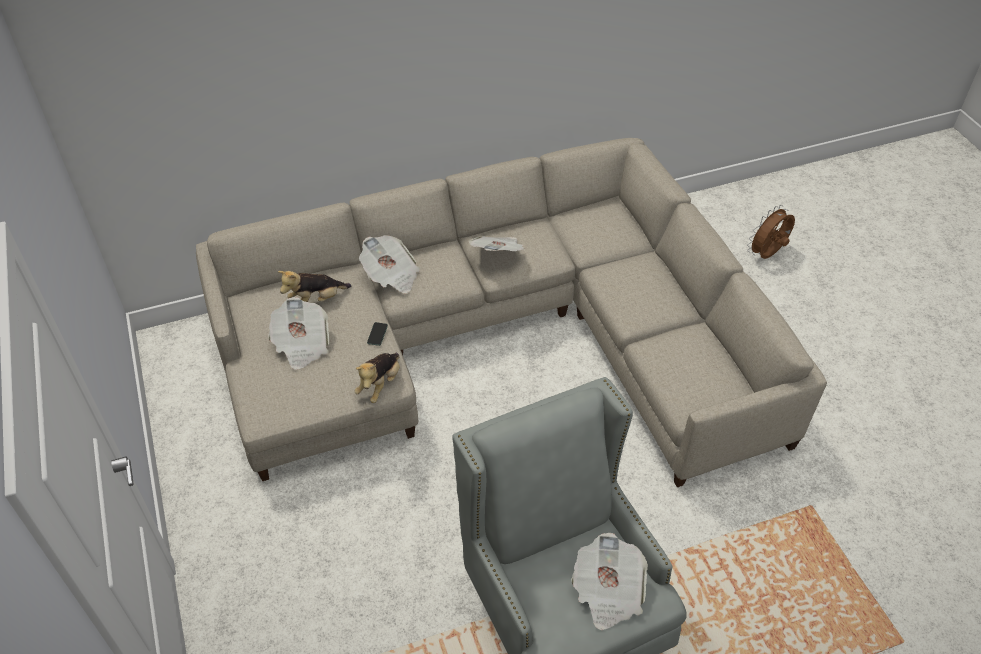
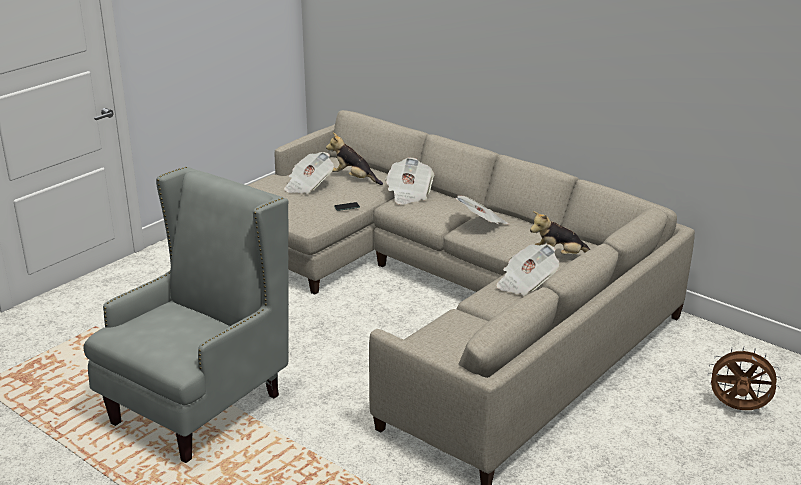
camera: 60 degrees right, 20 degrees down
(380, 384) = (303, 223): plush toy -> plush toy (558, 257)
(607, 592) = (170, 341): newspaper -> newspaper (525, 284)

